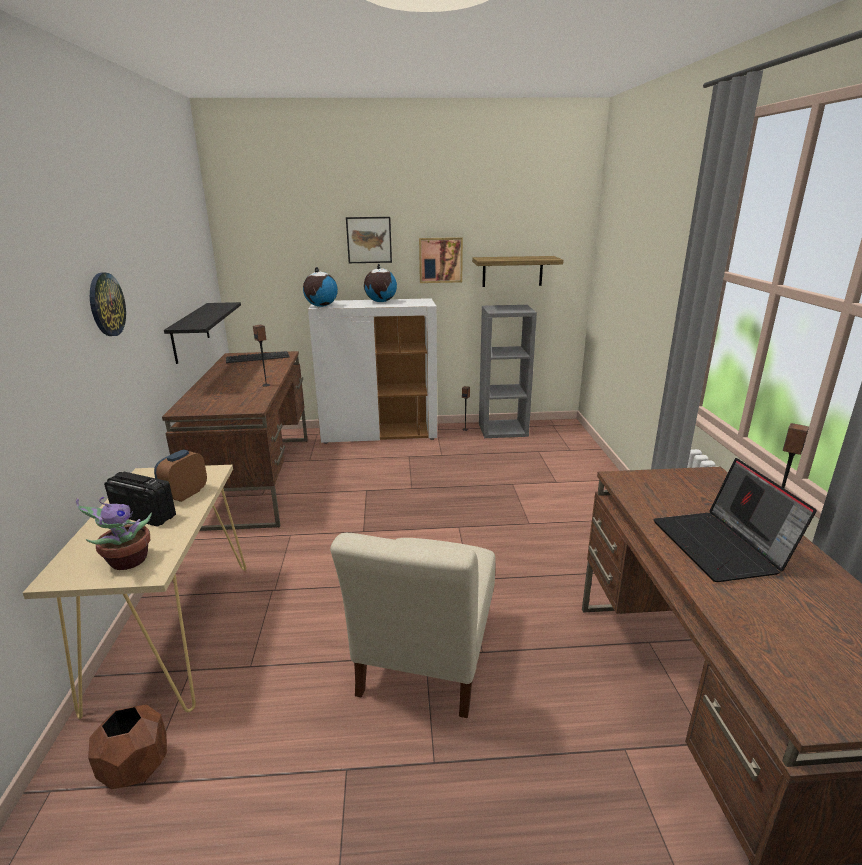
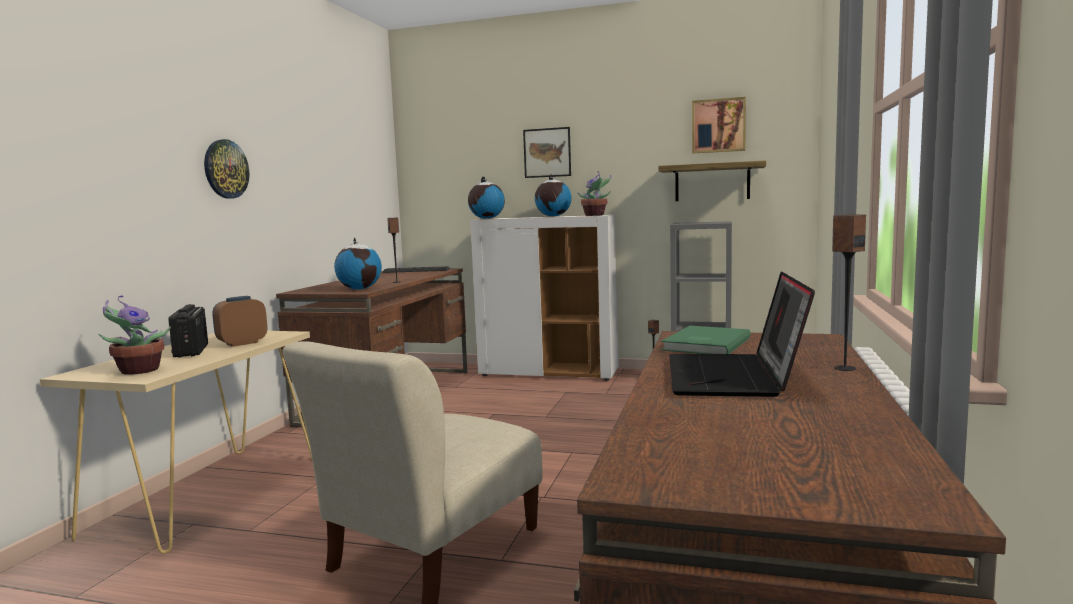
camera: 20 degrees right, 15 degrees down
(135, 767) = (80, 584): brown planter -> none
(144, 515) = (191, 351): radio -> radio turned 150 degrees counterclockwise
(190, 332) = (343, 232): black shelf -> none
(244, 402) = (360, 289): none -> globe
(423, 304) = (595, 215): none -> potted plant
(440, 260) = (625, 171): picture -> picture (718, 126)
(650, 493) = (704, 344): none -> green book

